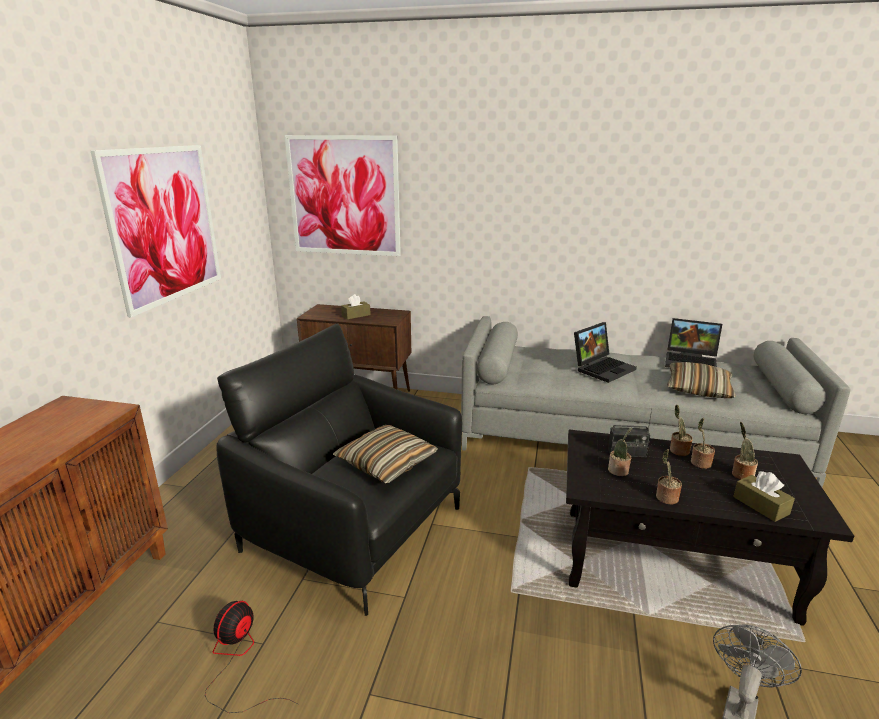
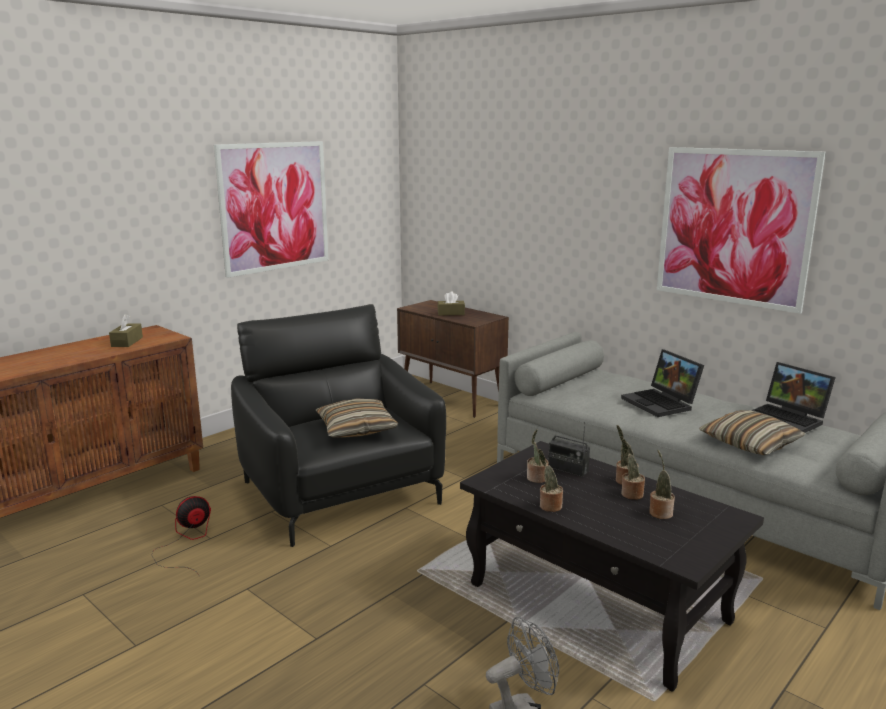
camera: 30 degrees right, 5 degrees down
(344, 196) = (459, 193): picture -> picture (734, 227)
(602, 368) = (662, 403): laptop -> laptop turned 75 degrees clockwise
(760, 505) = (636, 536): brown tissue box -> brown tissue box (127, 342)

